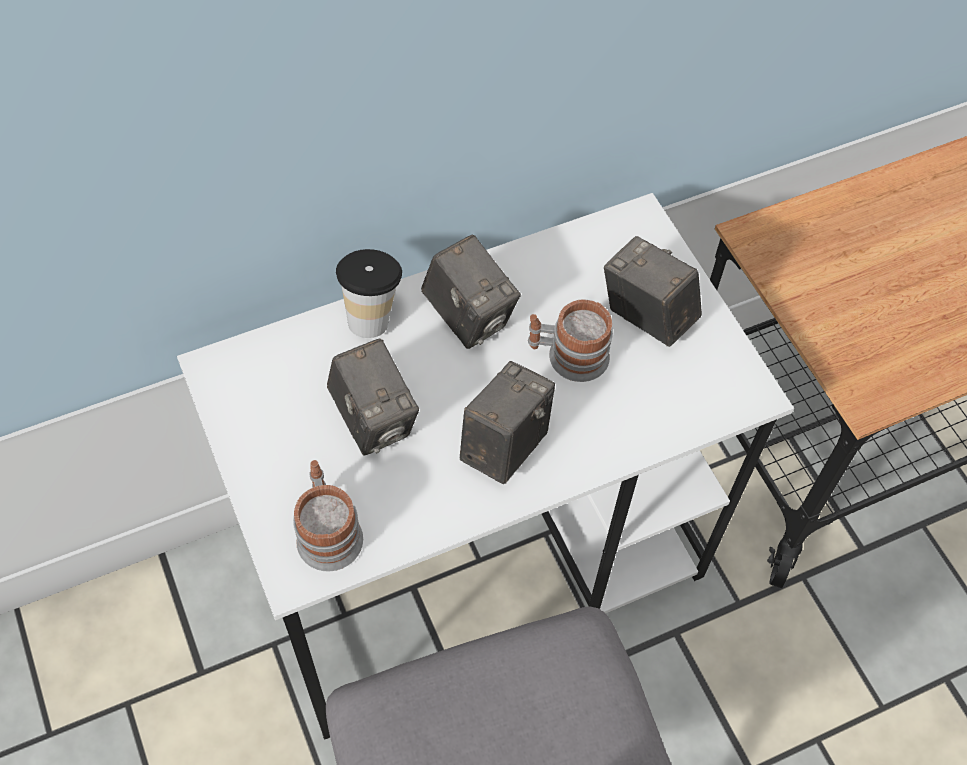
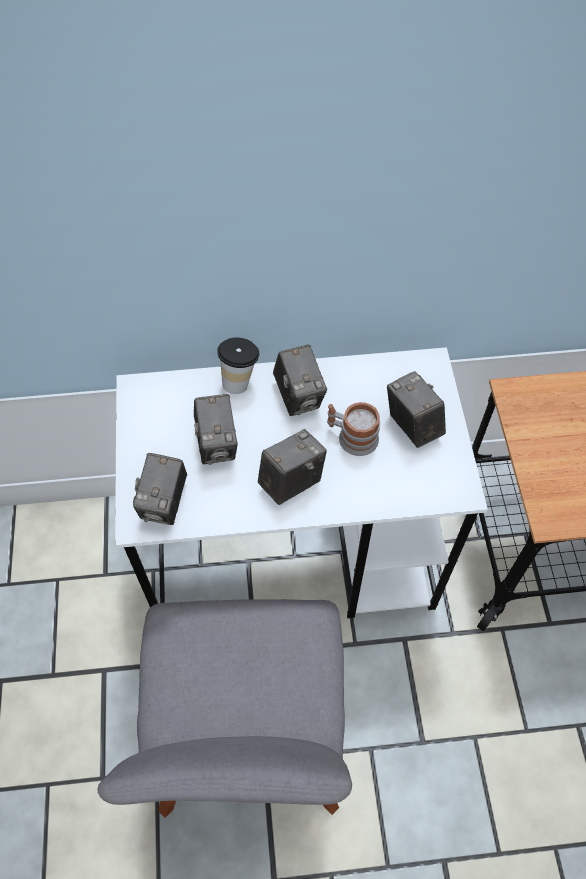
camera: 20 degrees right, 0 degrees up
(327, 530) = (165, 503): mug -> camera

